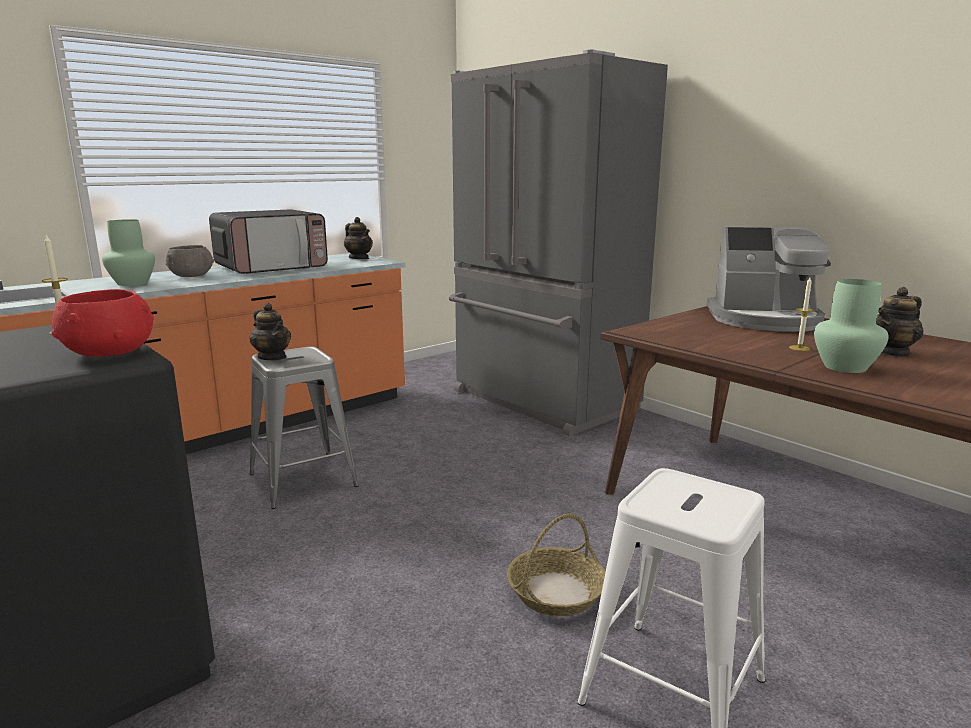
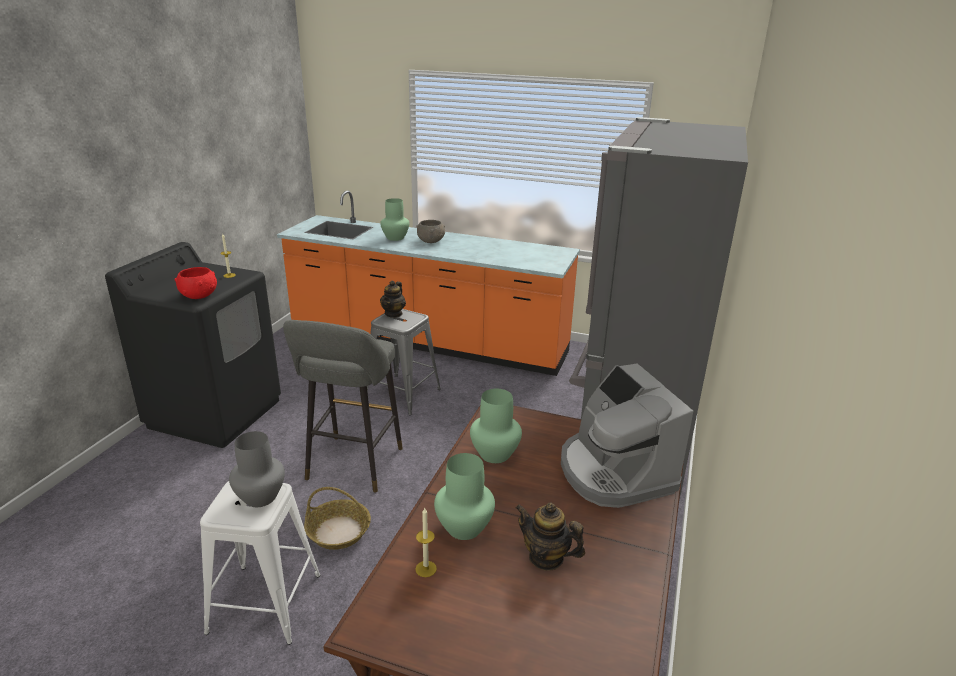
camera: 60 degrees right, 10 degrees up
(272, 268) = (482, 248): microwave -> none
(359, 258) = (555, 258): teapot -> none
(423, 552) = (352, 467): none -> grey stool
(685, 489) = (260, 497): none -> grey vase
(715, 342) = (494, 454): none -> green vase
(799, 348) = (513, 499): candle -> candle (426, 569)

